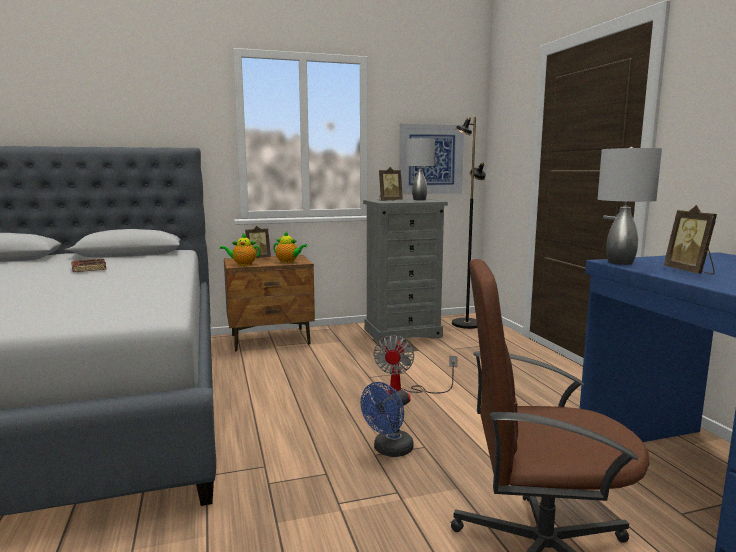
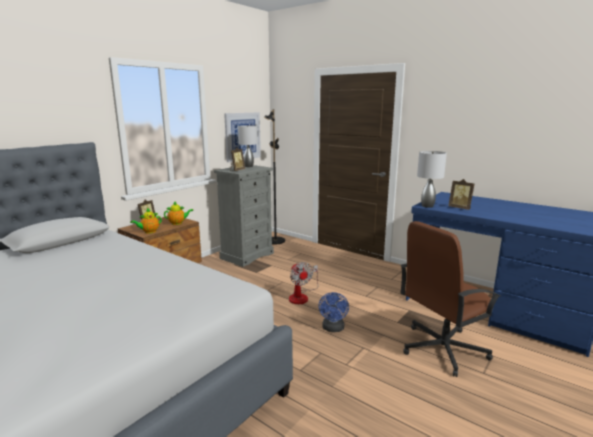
camera: 35 degrees left, 5 degrees up
(88, 269) = (70, 265): brown book -> none

